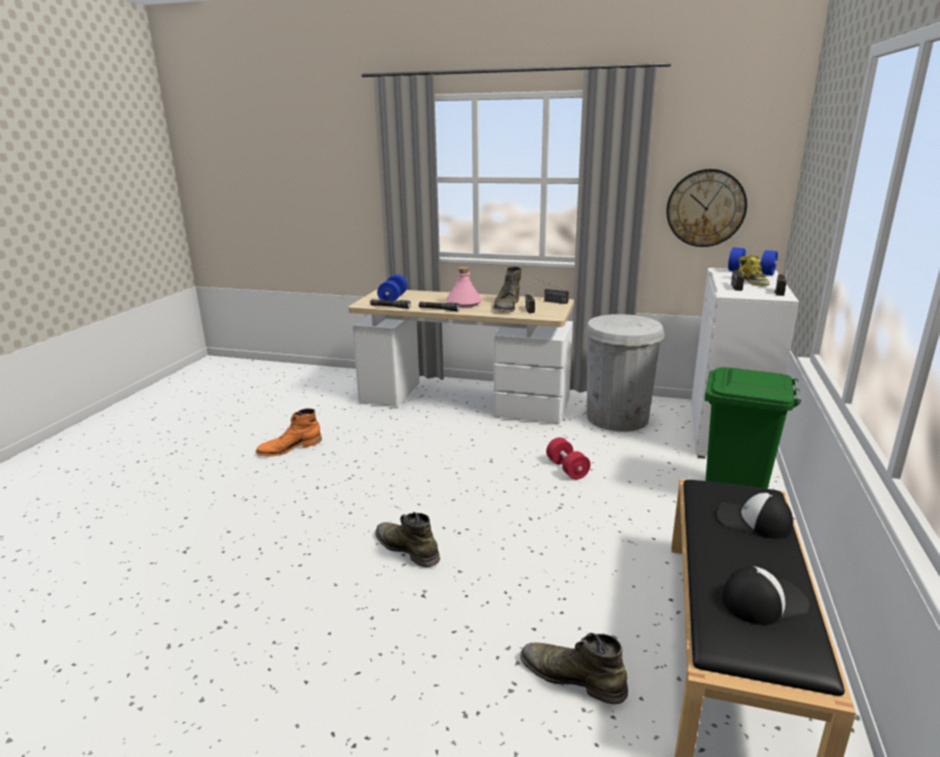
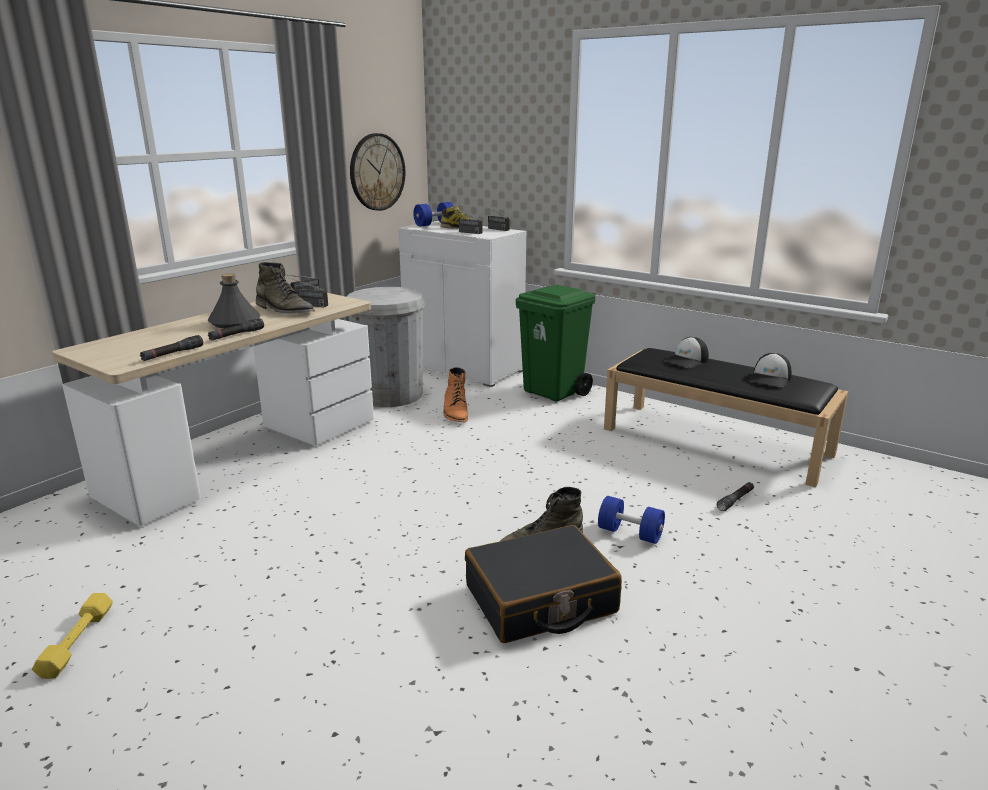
camera: 70 degrees left, 0 degrees up
(254, 427) = (77, 642): none -> yellow dumbbell
(289, 448) = (210, 607): orange boot -> orange boot (455, 412)
(326, 564) = (540, 600): none -> black suitcase
(393, 298) = (132, 349): blue dumbbell -> blue dumbbell (630, 533)
(463, 303) = (234, 323): pink bottle -> grey bottle
(567, 469) = (460, 437): red dumbbell -> none
(572, 676) = (735, 500): green boot -> black flashlight
(763, 600) = (770, 379): cap -> cap turned 150 degrees counterclockwise

